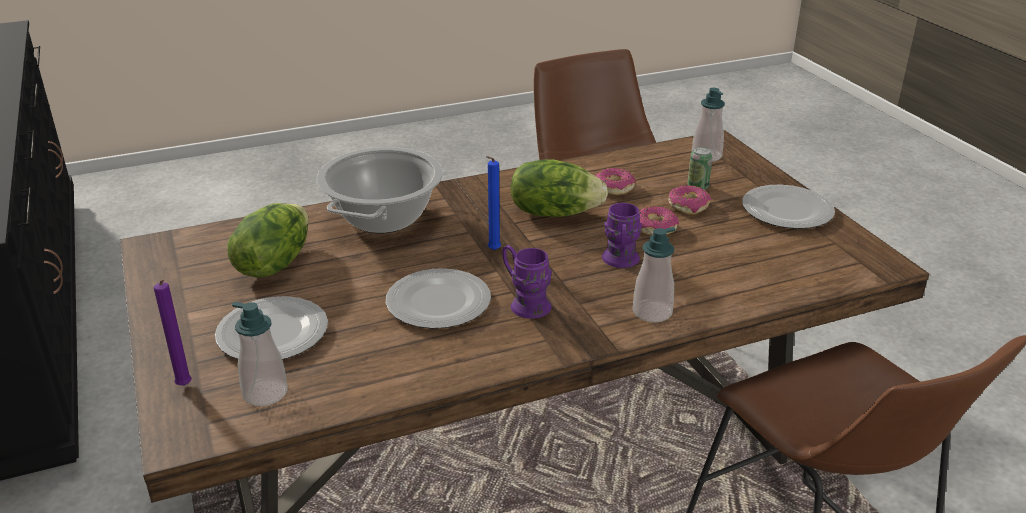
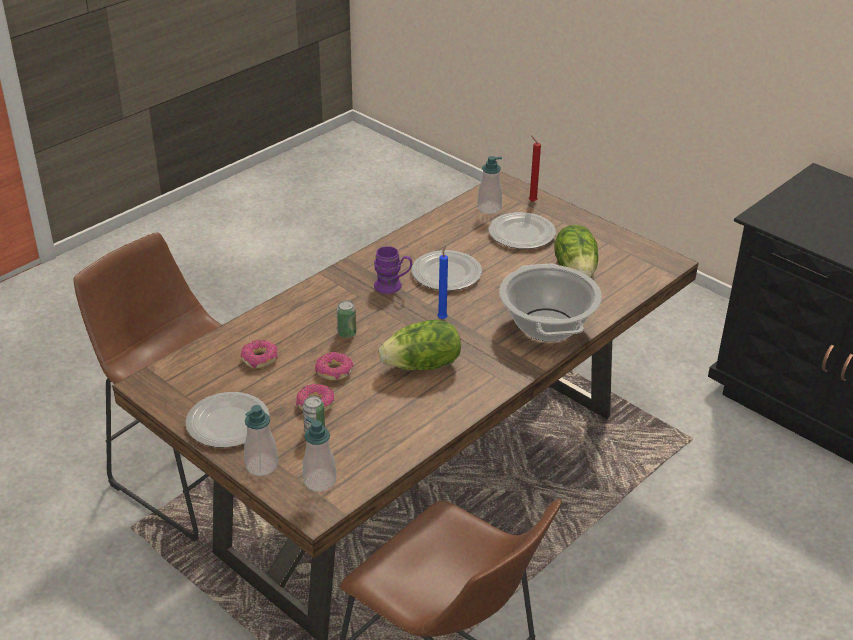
camera: 155 degrees right, 5 degrees up
(184, 387) = (531, 201): purple candle -> red candle
(614, 188) = (389, 408): donut -> donut (260, 359)
(620, 261) = (347, 333): purple mug -> can
(652, 312) = (308, 301): soap dispenser -> soap dispenser (262, 466)

